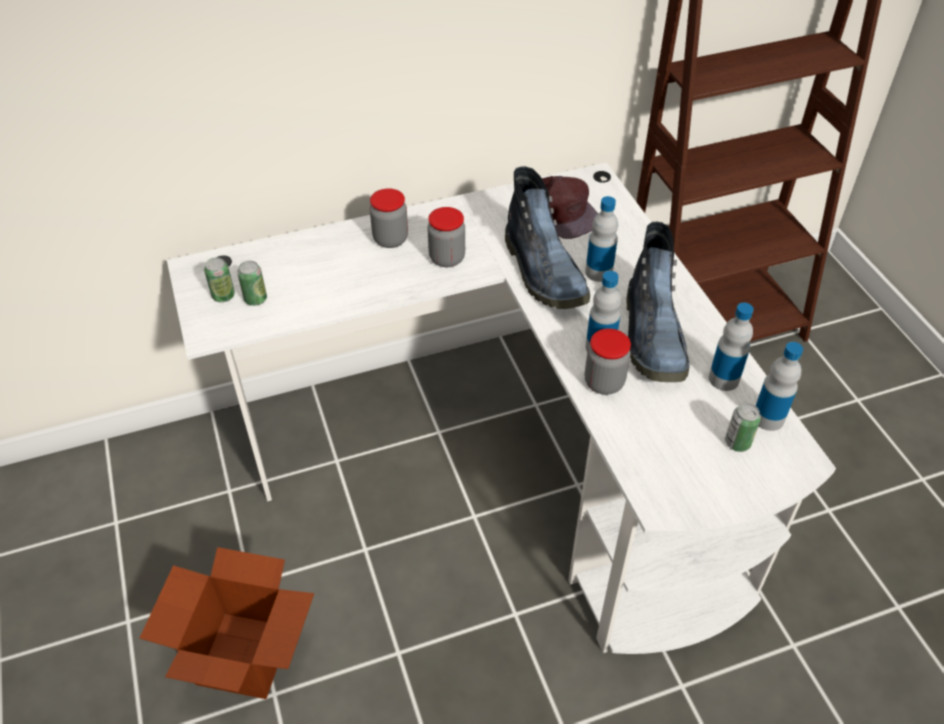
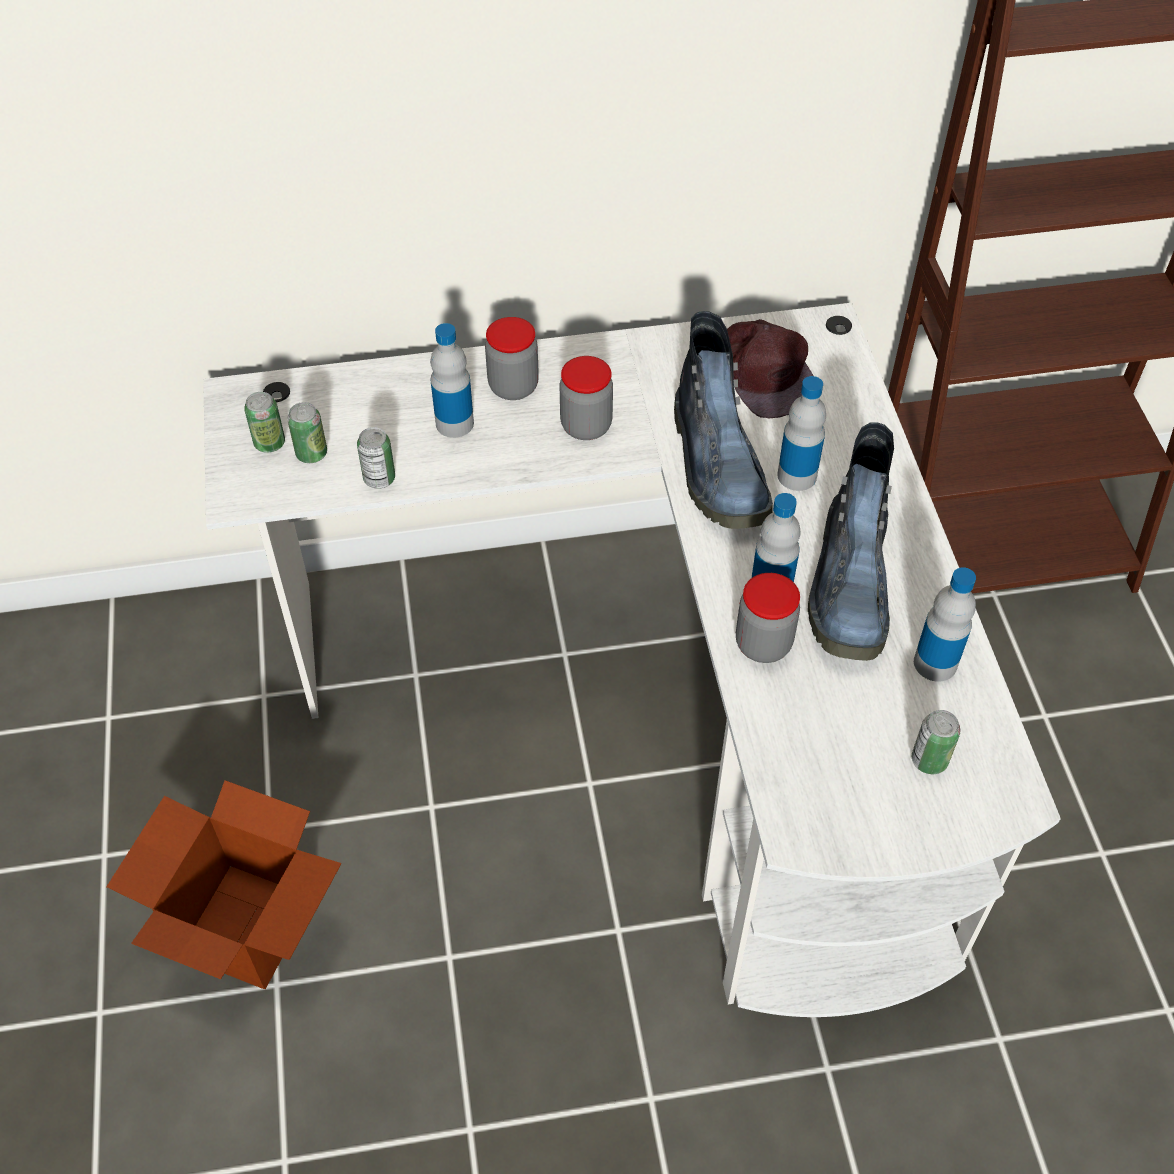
camera: 10 degrees right, 5 degrees up
(308, 309) = (379, 478): none -> can
(768, 418) = (983, 730): bottle -> bottle (454, 423)

